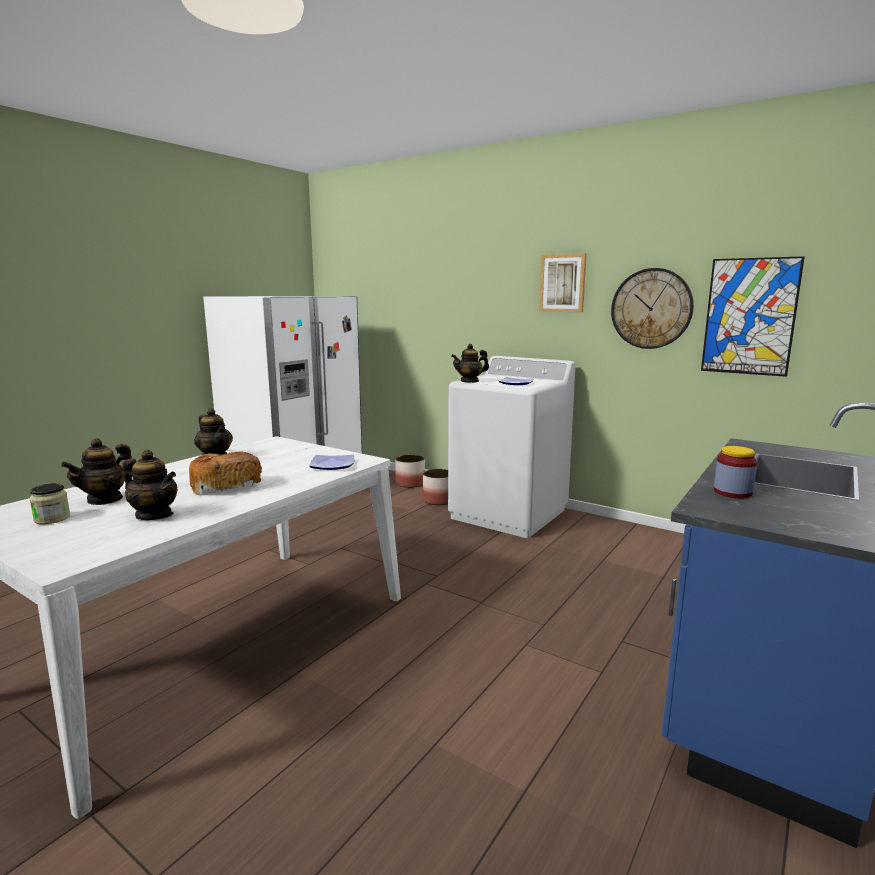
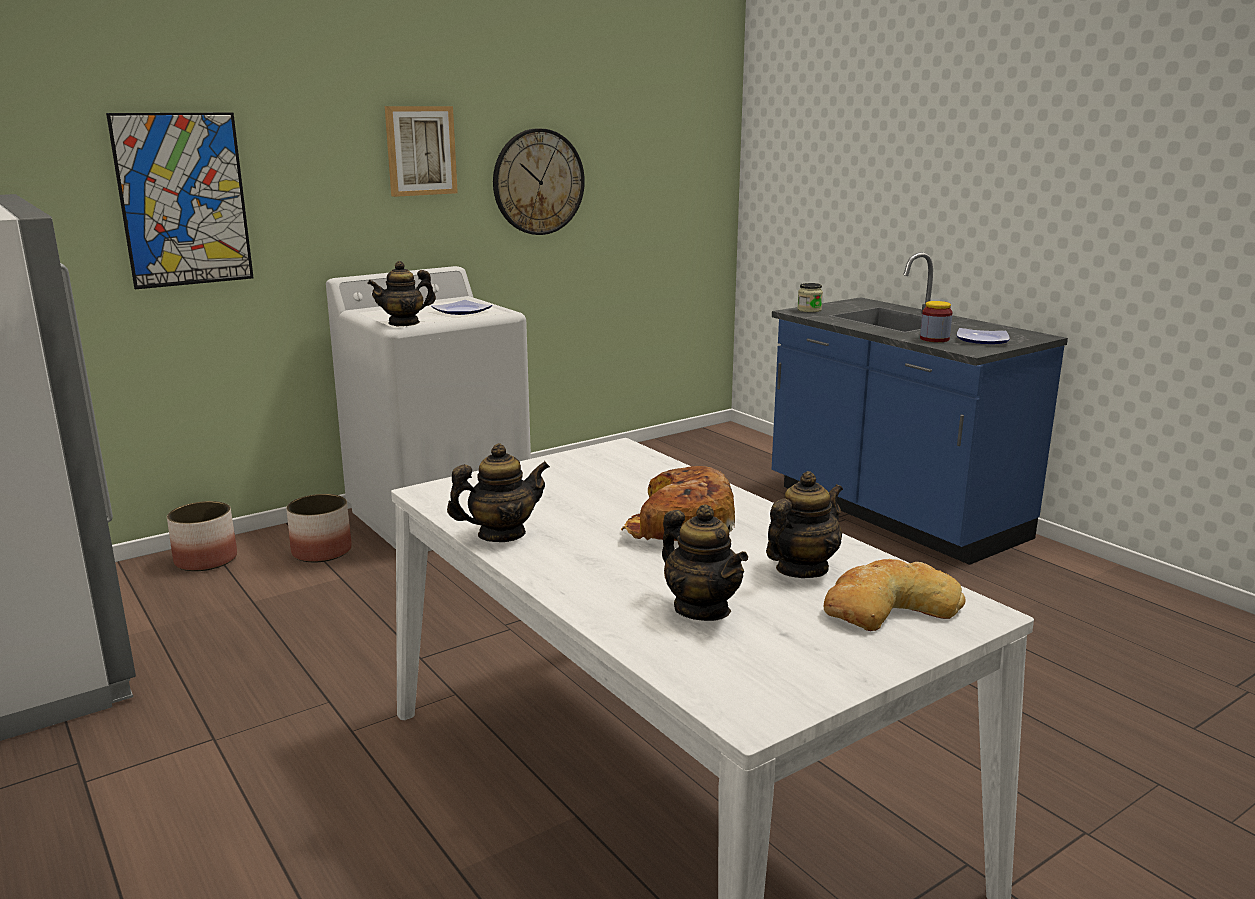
camera: 70 degrees left, 5 degrees up
(52, 518) = (785, 642): jar -> jar (809, 310)
(86, 540) = (888, 607): none -> bread
(331, 465) = (627, 466): plate -> plate (981, 340)
(470, 381) = (404, 323): teapot -> teapot turned 60 degrees clockwise
(749, 317) = (632, 185): picture -> picture (183, 200)

